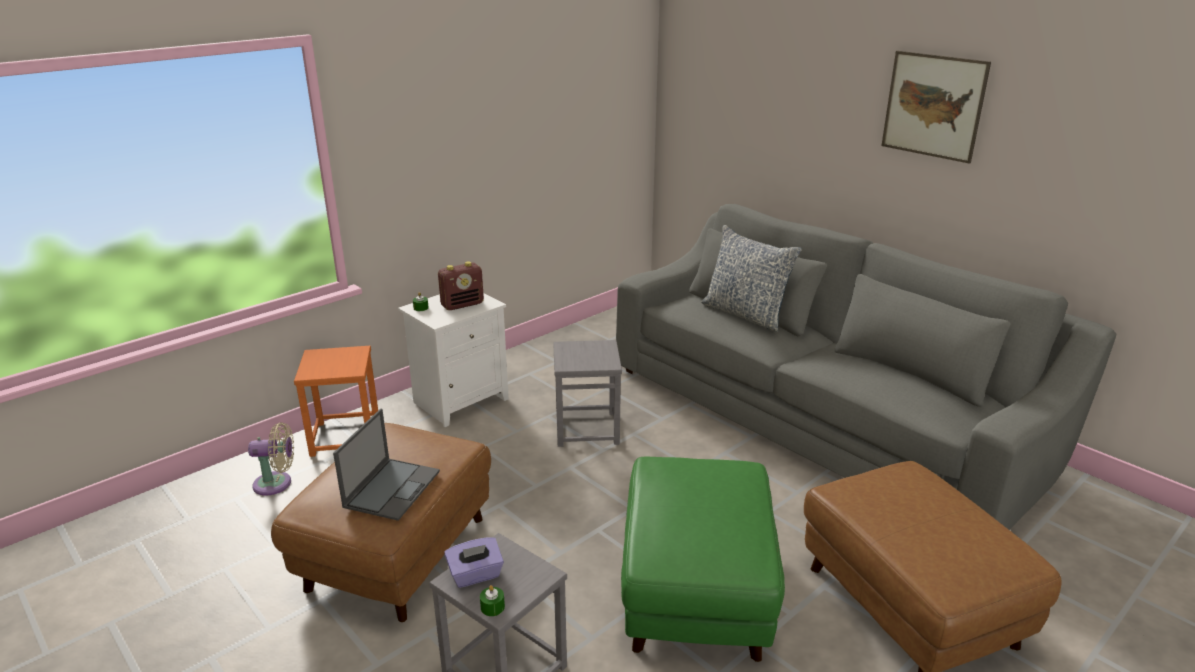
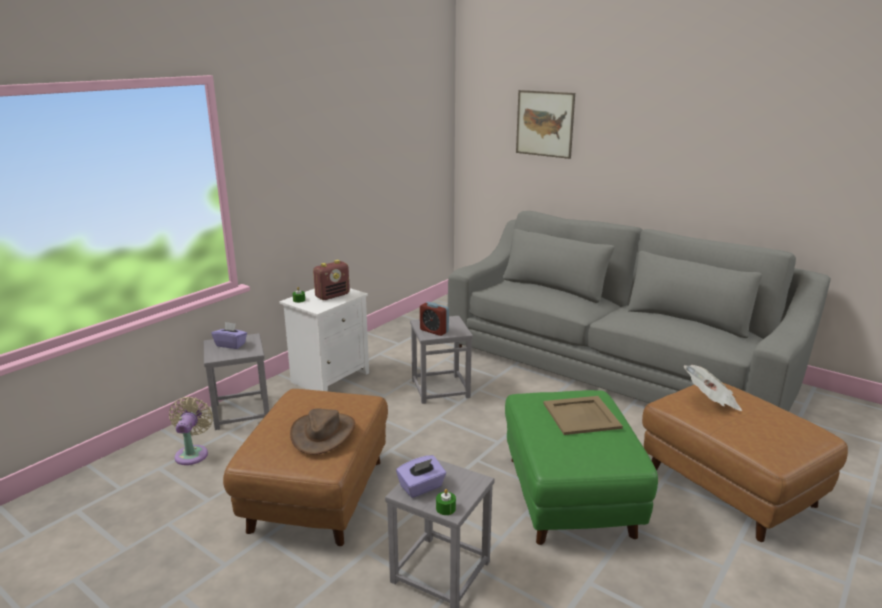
camera: 10 degrees left, 5 degrees down
(276, 484) = (193, 453): beige fan -> beige fan turned 75 degrees counterclockwise
(332, 359) = (231, 345): none -> purple tissue box
(345, 437) = (241, 412): orange stool -> grey stool
(392, 488) = (323, 433): laptop -> brown hat
(576, 360) = (434, 331): none -> alarm clock
(713, 498) = (582, 416): none -> beige tray
(745, 314) = (553, 290): pillow -> none
(892, 495) = (711, 401): none -> newspaper
(933, 106) = (680, 125): picture -> picture (544, 124)

